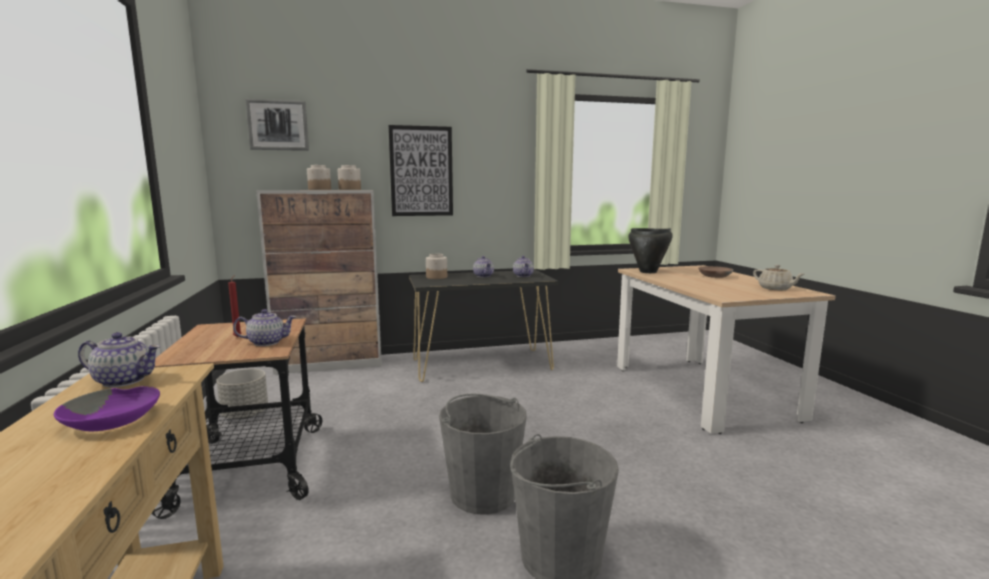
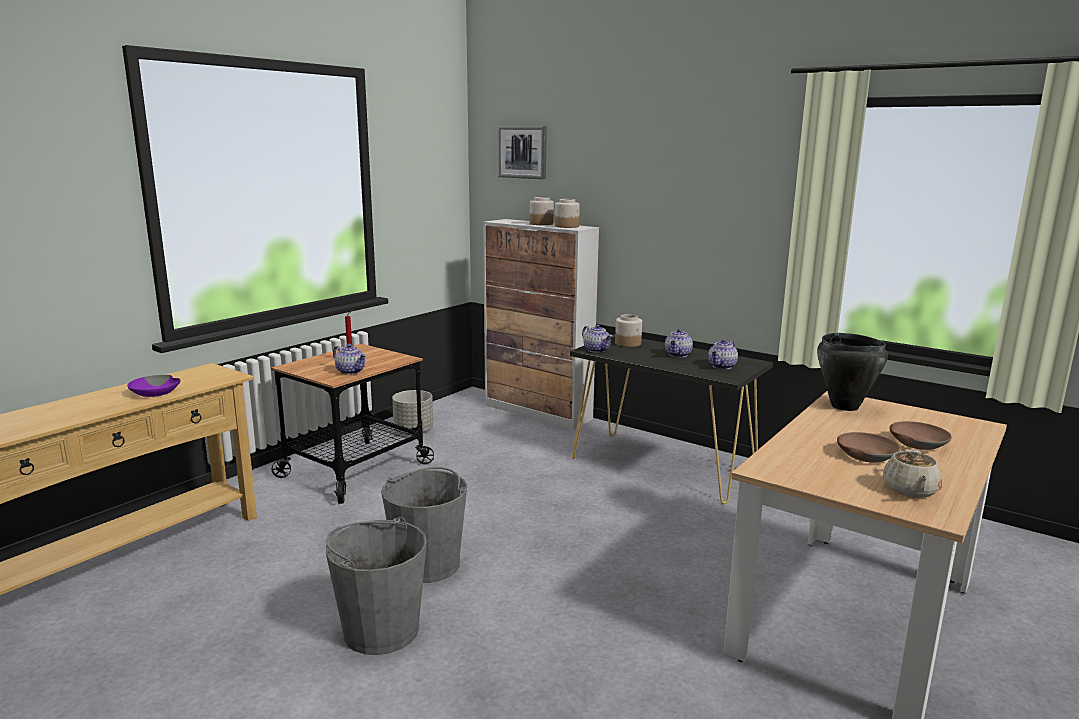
camera: 50 degrees right, 5 degrees up
(125, 380) = (206, 373): teapot -> teapot (597, 350)
(421, 171) = (653, 208): picture -> none
(722, 283) = (865, 455): none -> brown bowl

